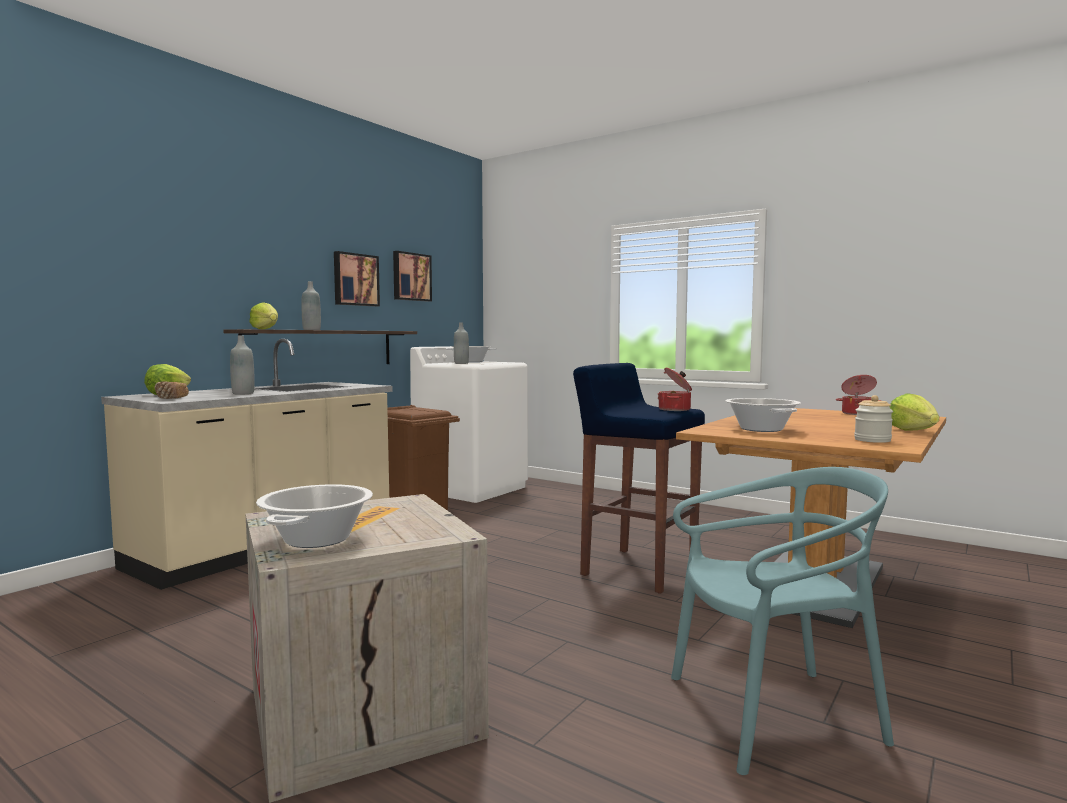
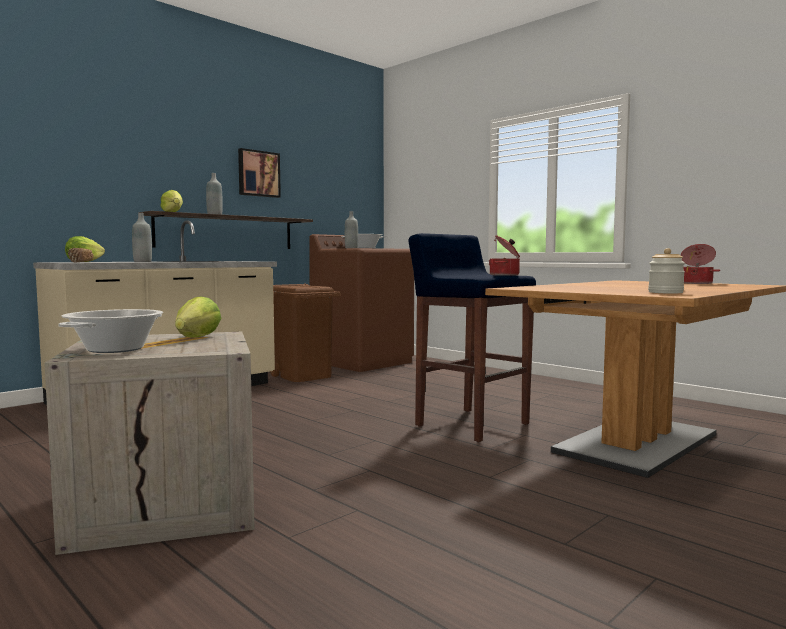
camera: 10 degrees right, 0 degrees up
(411, 277) = (311, 172): picture -> none
(471, 488) = (362, 362): white washing machine -> brown washing machine
(761, 429) = (571, 288): cooking pot -> none
(773, 714) = (520, 534): turquoise chair -> none
(913, 430) = (725, 289): lettuce -> lettuce (197, 337)

